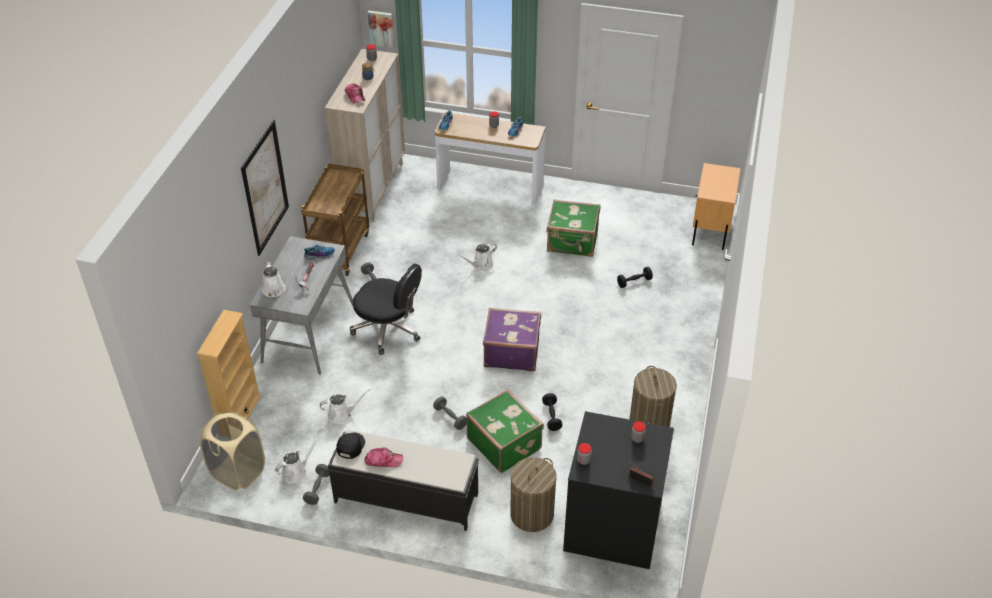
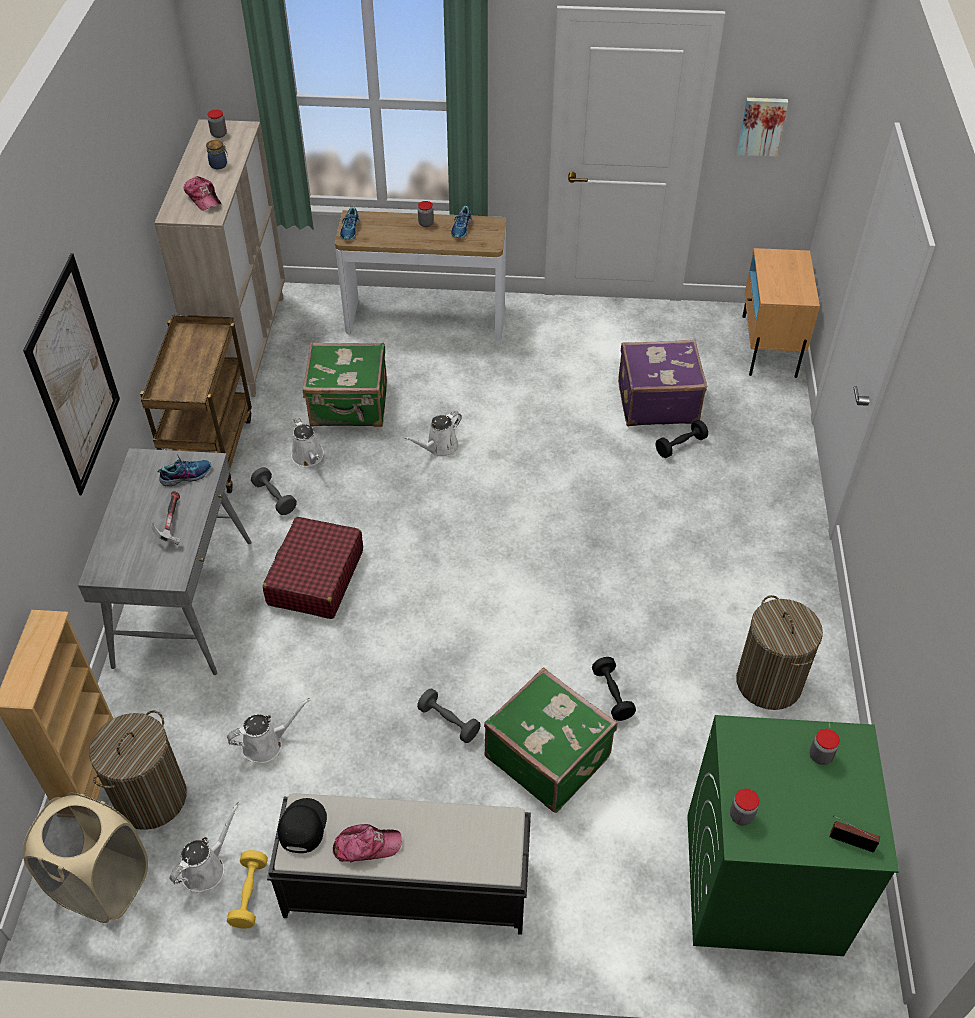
camera: 10 degrees left, 5 degrees up
(274, 291) = (117, 553): white watering can -> white watering can (309, 457)
(318, 488) = (249, 894): grey dumbbell -> yellow dumbbell
(381, 28) = (226, 82): picture -> picture (761, 125)
(388, 329) = (315, 577): black office chair -> red suitcase
(511, 352) = (521, 589): purple suitcase -> purple suitcase (656, 402)
(532, 514) = (624, 882): laundry basket -> laundry basket (151, 797)
(572, 242) = (571, 393): green suitcase -> green suitcase (349, 406)
(612, 526) = (761, 883): black washing machine -> green washing machine

